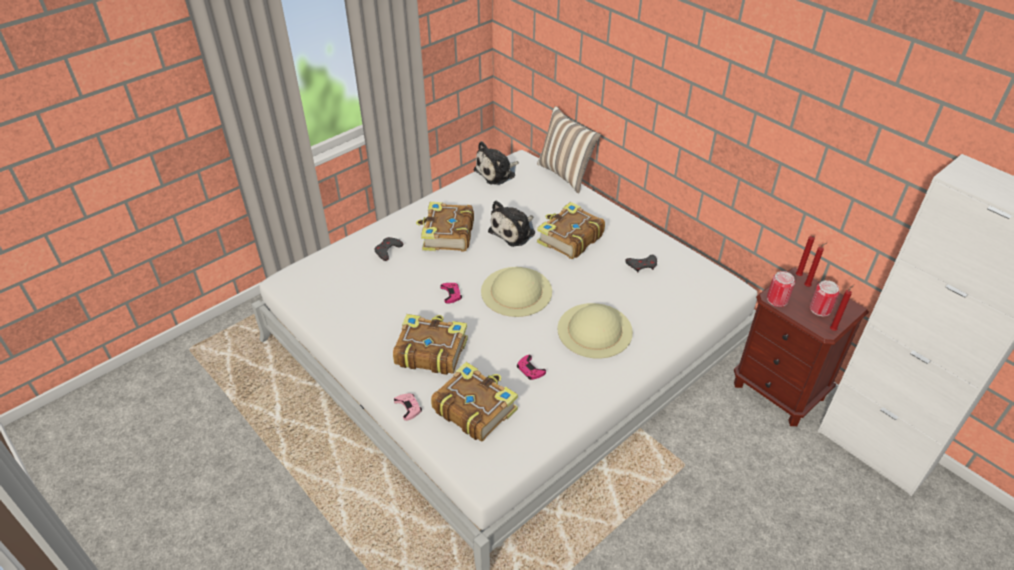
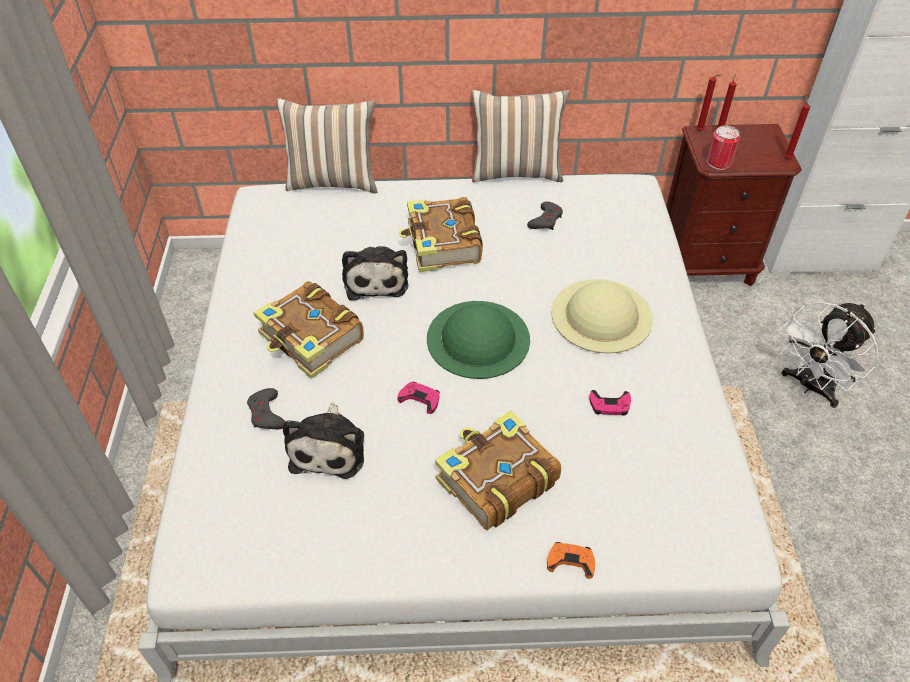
camera: 50 degrees left, 5 degrees up
(408, 407) = (571, 561): pink game controller -> orange game controller
(474, 408) = (627, 494): book -> none
(497, 172) = (255, 230): plush toy -> plush toy (329, 447)
(516, 291) = (478, 338): beige hat -> green hat
(670, 232) = (516, 172): none -> pillow
(734, 506) = (810, 387): none -> white fan
(820, 309) = (754, 147): can -> none

